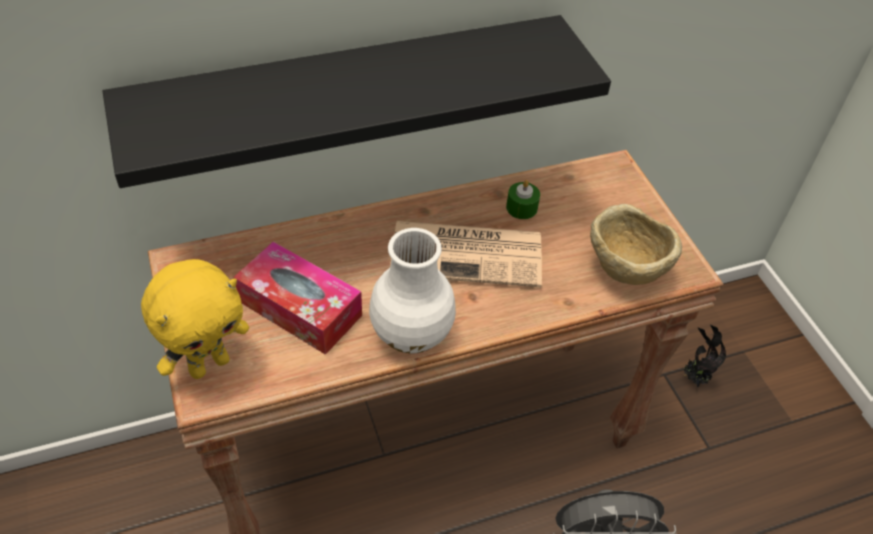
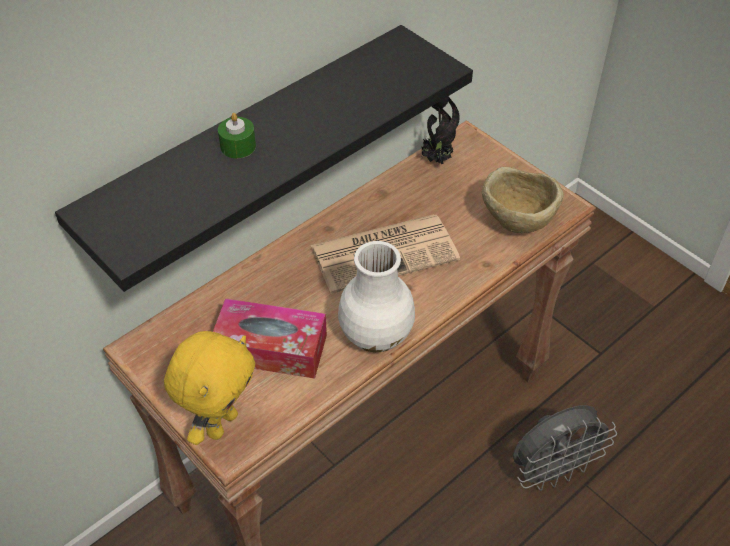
camera: 20 degrees left, 0 degrees up
(521, 208) = (408, 198): green candle -> green candle (238, 146)
(693, 378) = (563, 300): potted plant -> potted plant (434, 159)

